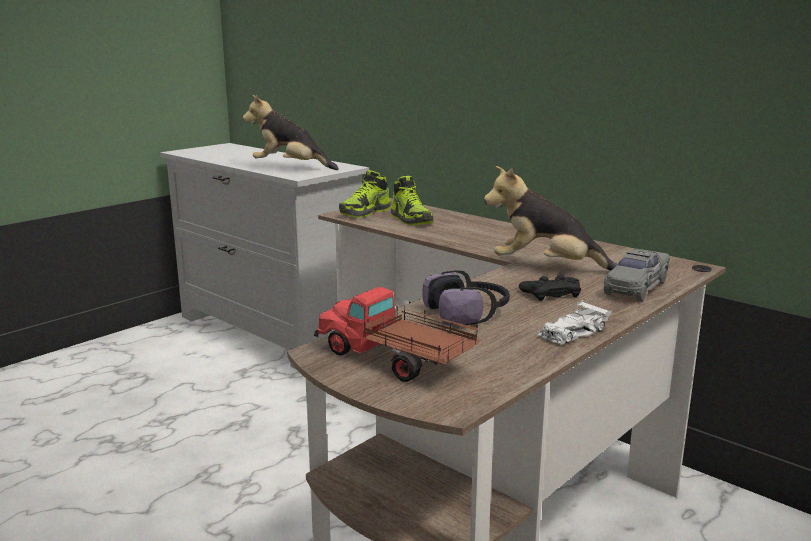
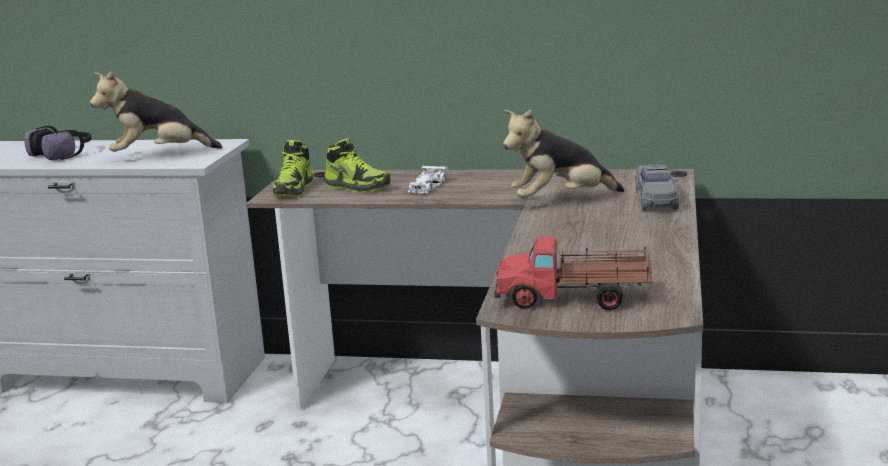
camera: 30 degrees left, 0 degrees up
(468, 314) = (567, 252): headphones -> headphones (63, 154)
(550, 293) = (601, 220): black game controller -> none
(572, 333) = (667, 244): white toy car -> white toy car (427, 187)

